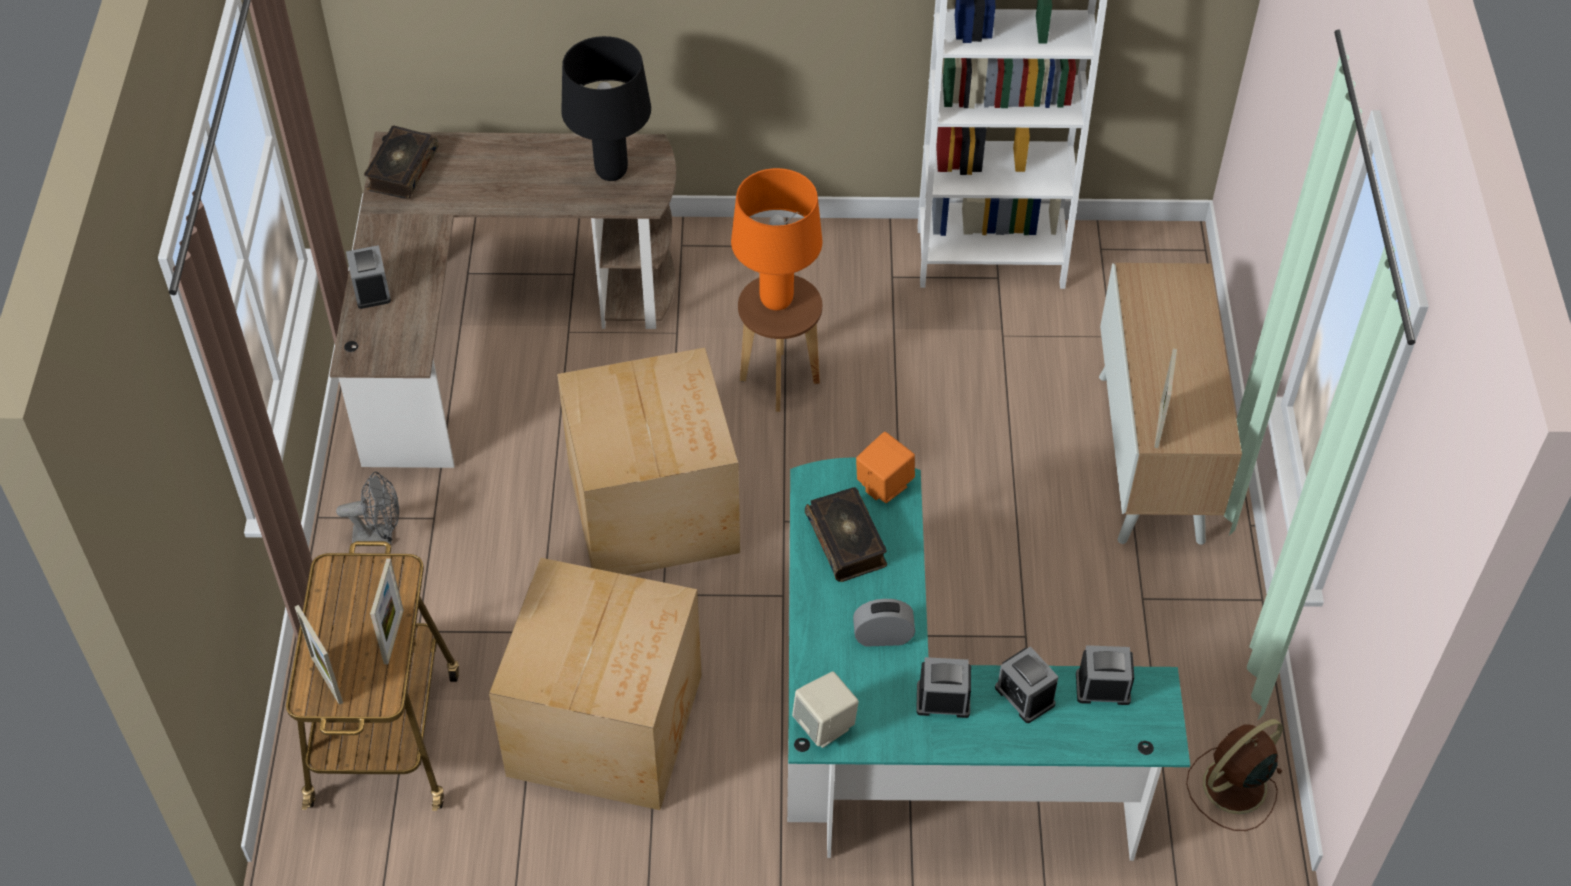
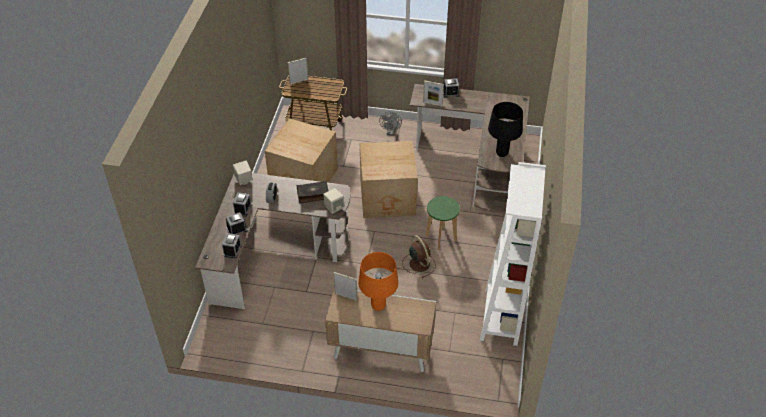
camera: 100 degrees right, 5 degrees down
(394, 636) = (309, 94): picture frame -> picture frame (432, 104)
(401, 170) = (508, 101): book -> none
(777, 301) = (444, 207): orange table lamp -> orange table lamp (378, 306)
(780, 381) = (440, 238): brown stool -> green stool
(883, 485) = (334, 207): orange speaker -> beige speaker
(914, 743) = (273, 253): turquoise desk -> brown desk
(1232, 787) = (225, 339): brown fan -> brown fan (419, 263)

